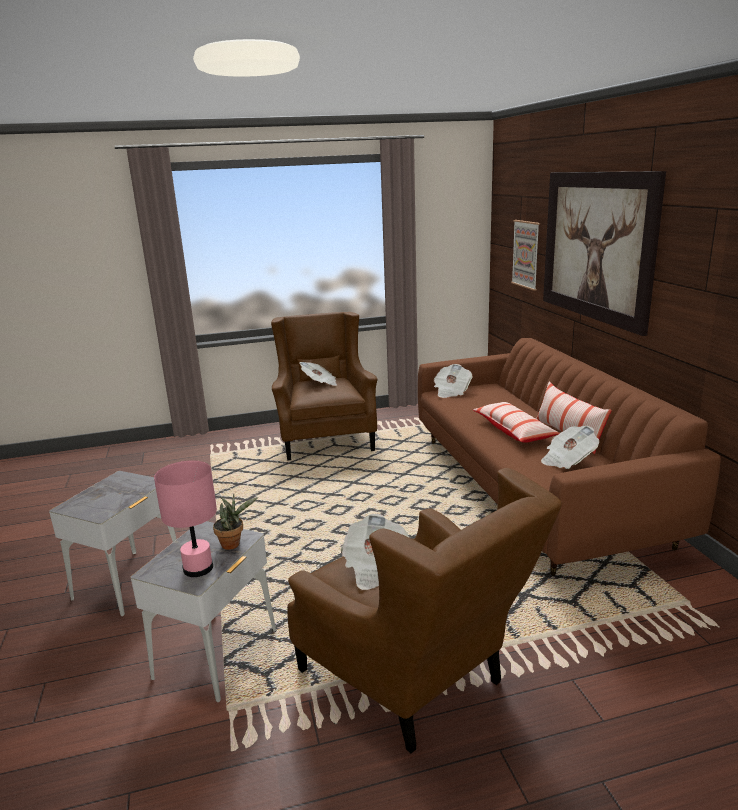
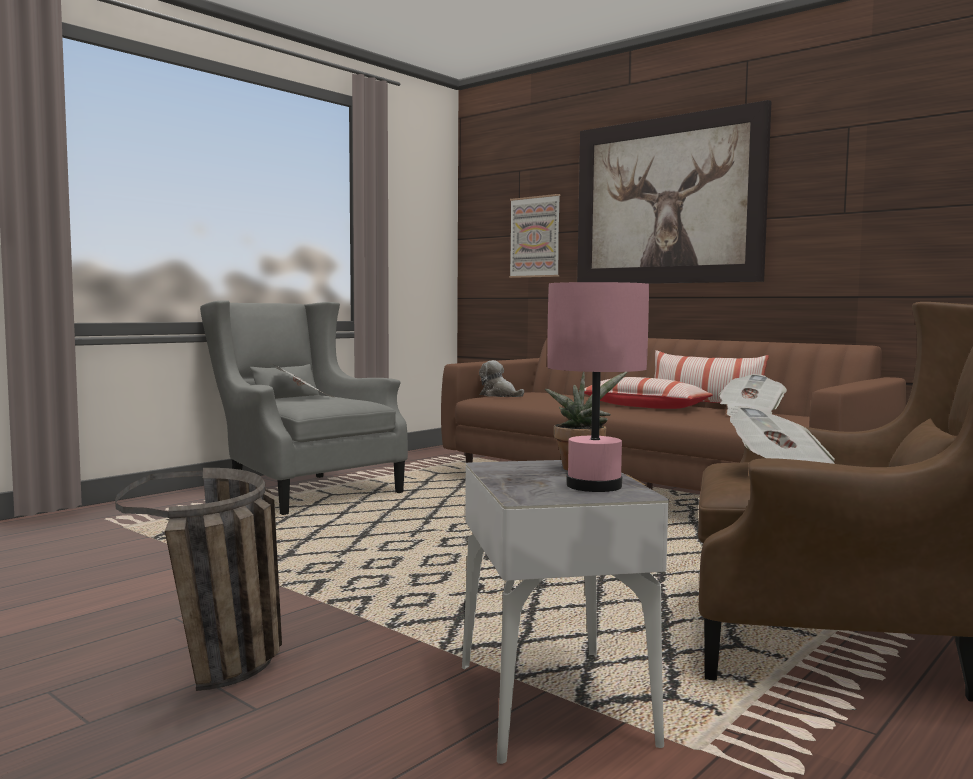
camera: 35 degrees left, 15 degrees down
(130, 581) = (225, 673): side table -> basket
(326, 436) = (302, 490): brown armchair -> grey armchair
(451, 391) = (499, 395): newspaper -> plush toy

